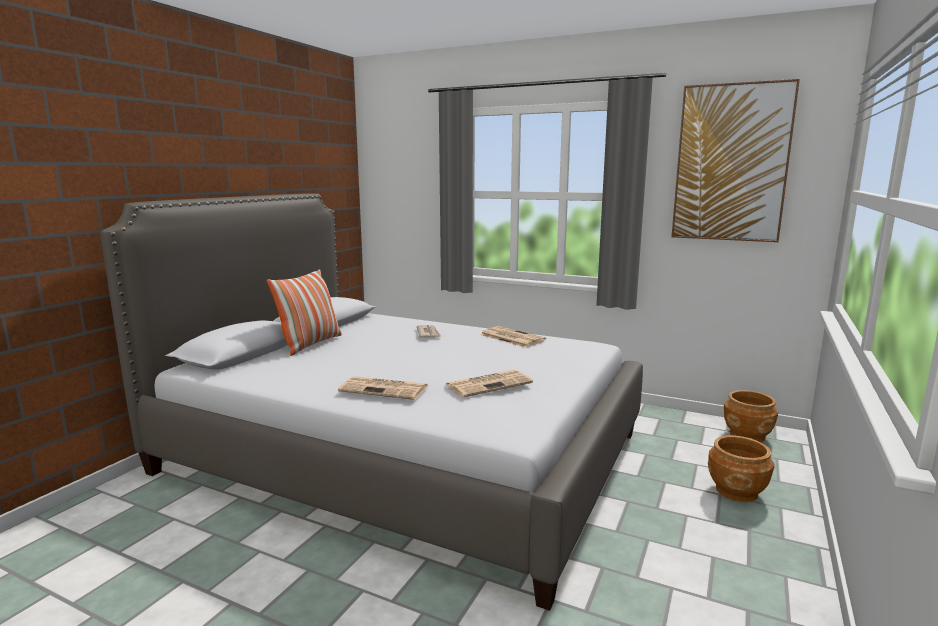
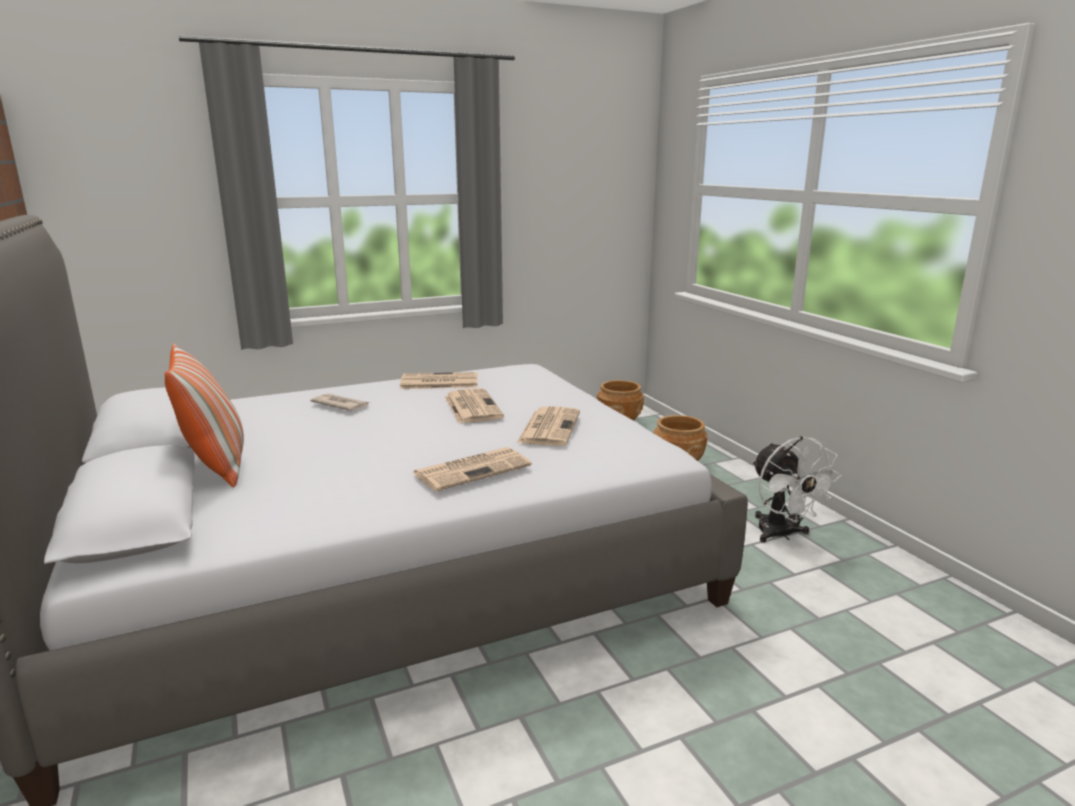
camera: 50 degrees left, 5 degrees up
(487, 357) = (471, 406): none -> newspaper
(721, 600) = (781, 535): none -> white fan
(731, 163) = (571, 159): picture -> none

